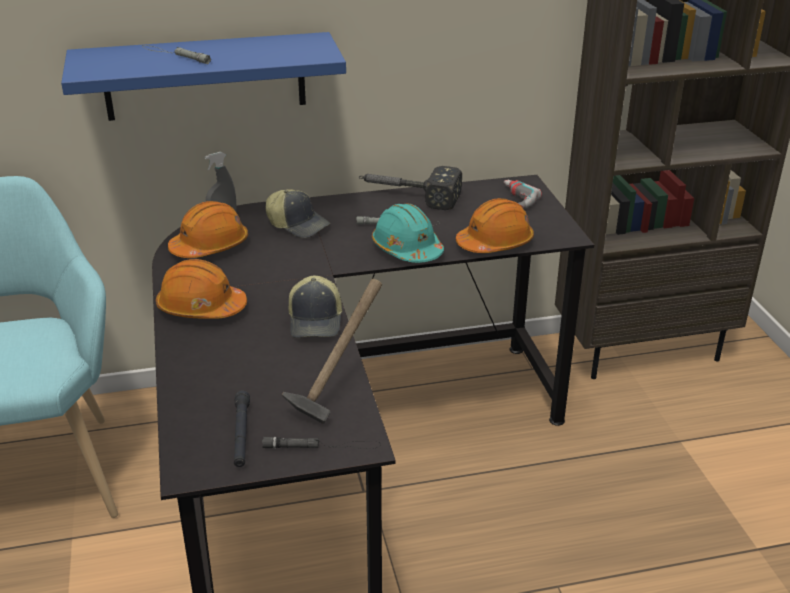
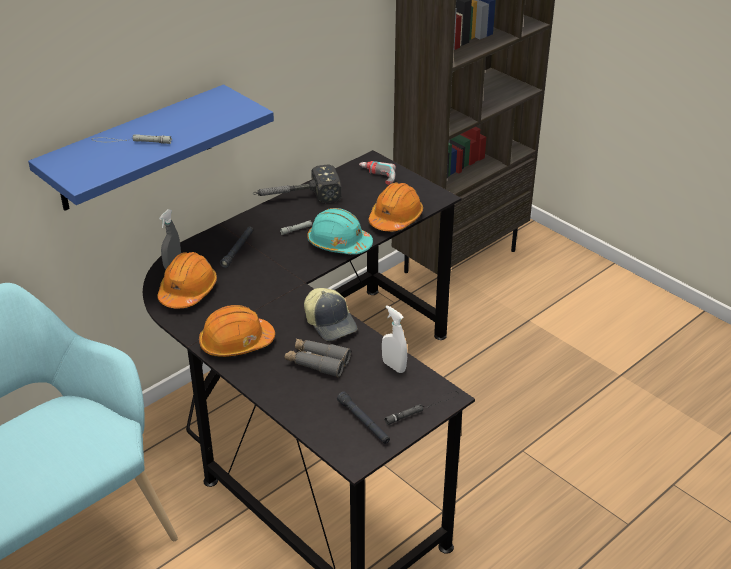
camera: 30 degrees left, 5 degrees up
(260, 354) = (317, 362): none -> grey binoculars
(298, 225) = (238, 250): cap -> black flashlight
(337, 389) = (394, 366): hammer -> white spray bottle

